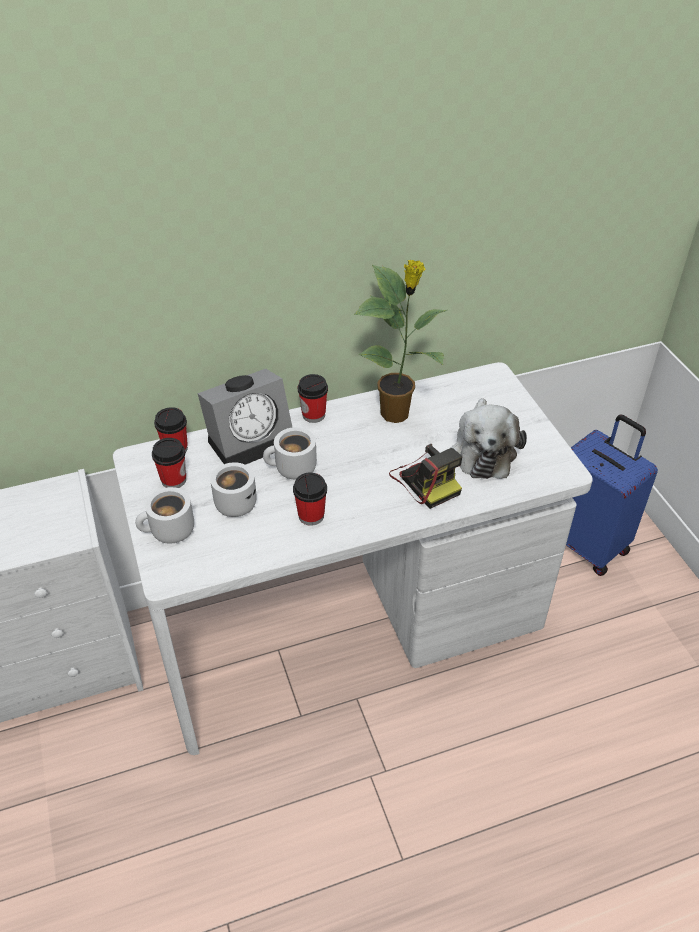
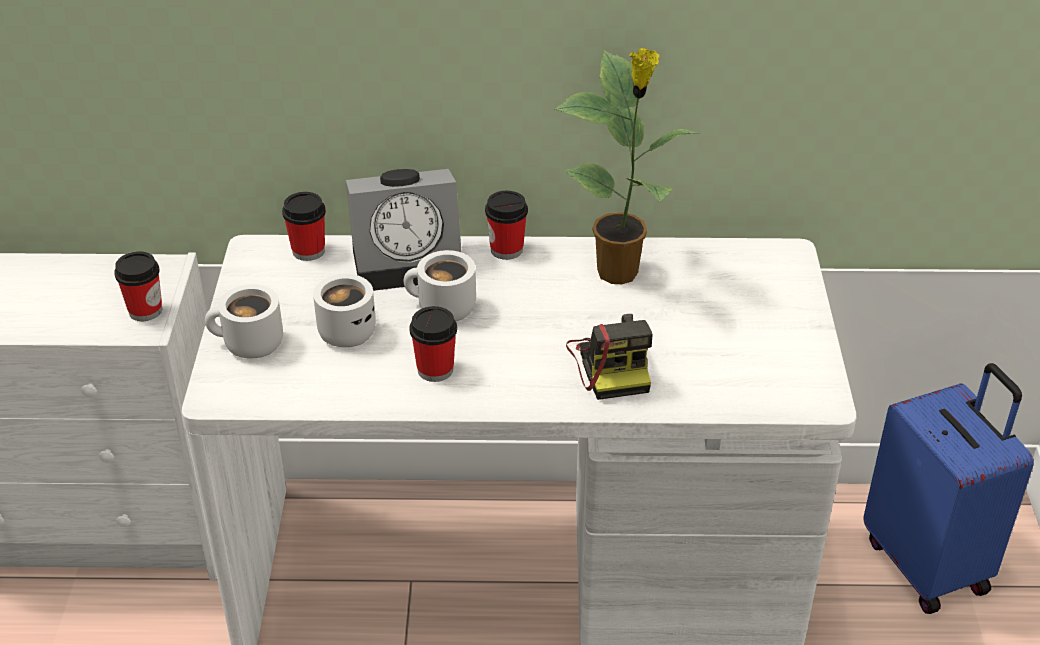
camera: 20 degrees right, 5 degrees down
(174, 480) = (286, 286): cup -> cup (145, 310)
(482, 450) = (714, 346): plush toy -> none

